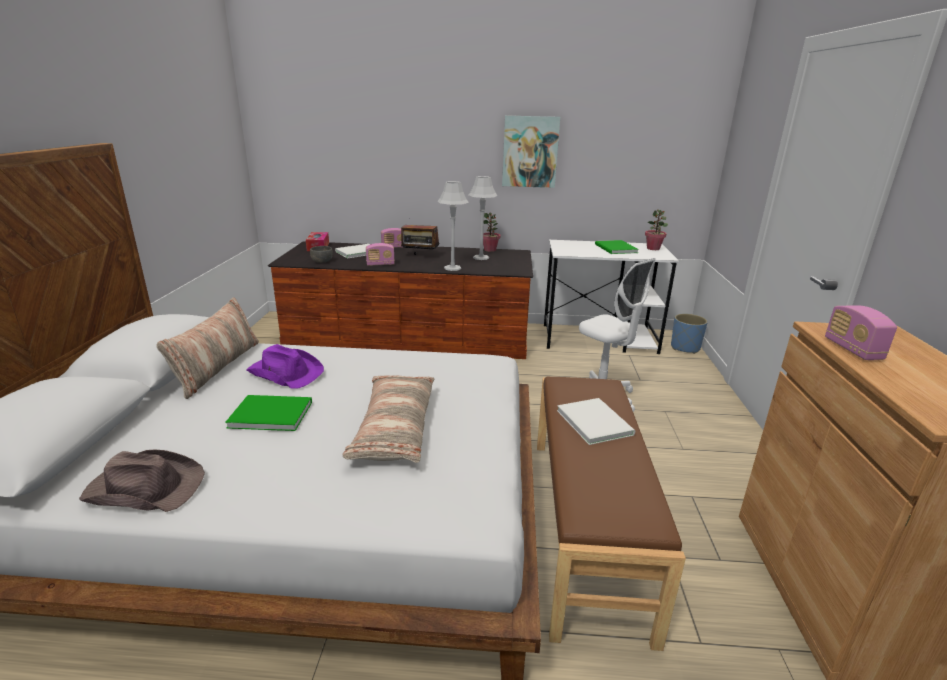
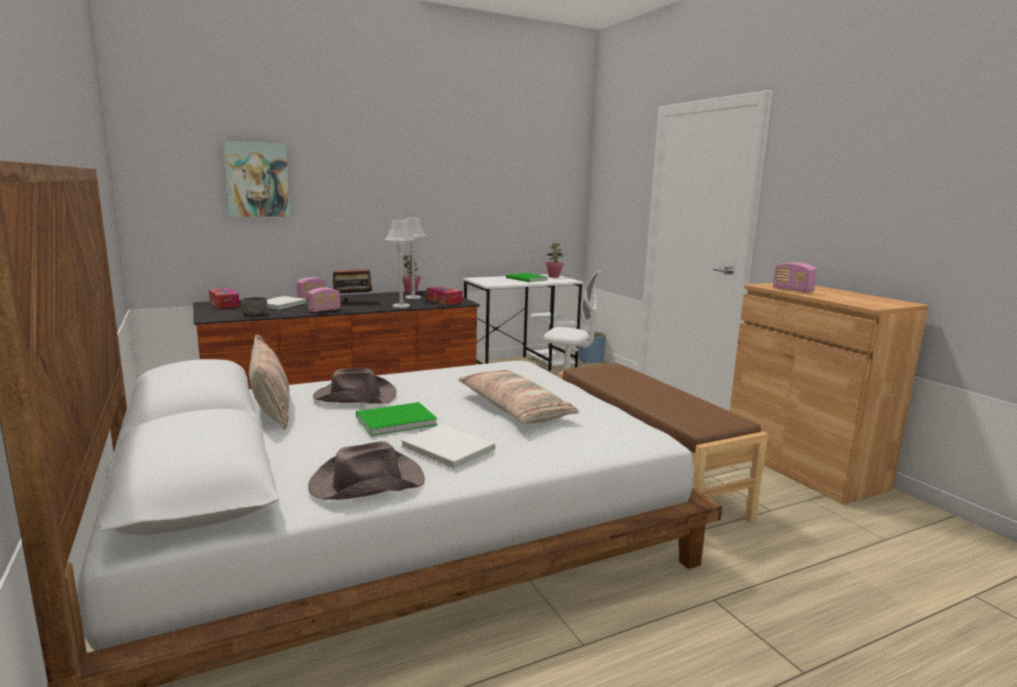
camera: 30 degrees left, 10 degrees down
(285, 372) = (354, 396): purple hat -> brown hat
(503, 266) = (444, 301): none -> tissue box
(530, 152) = (439, 196): picture -> picture (257, 180)
(594, 421) = (635, 384): white book -> white book (447, 447)

